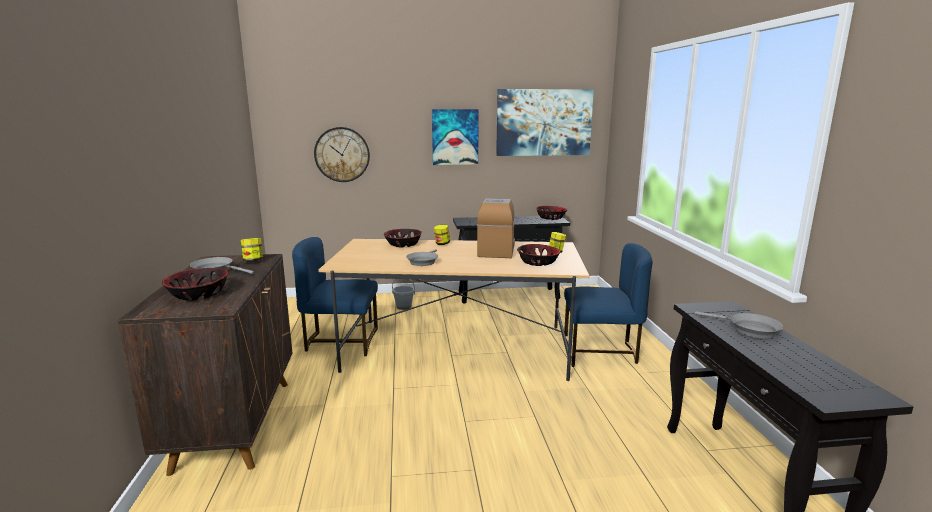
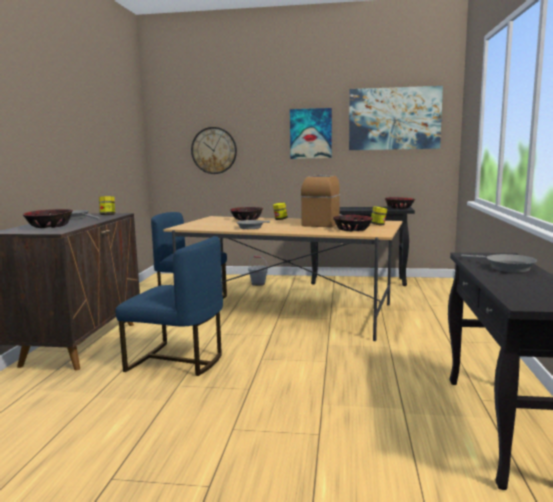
camera: 15 degrees right, 5 degrees down
(600, 352) = (420, 324): blue chair -> blue chair (177, 361)

